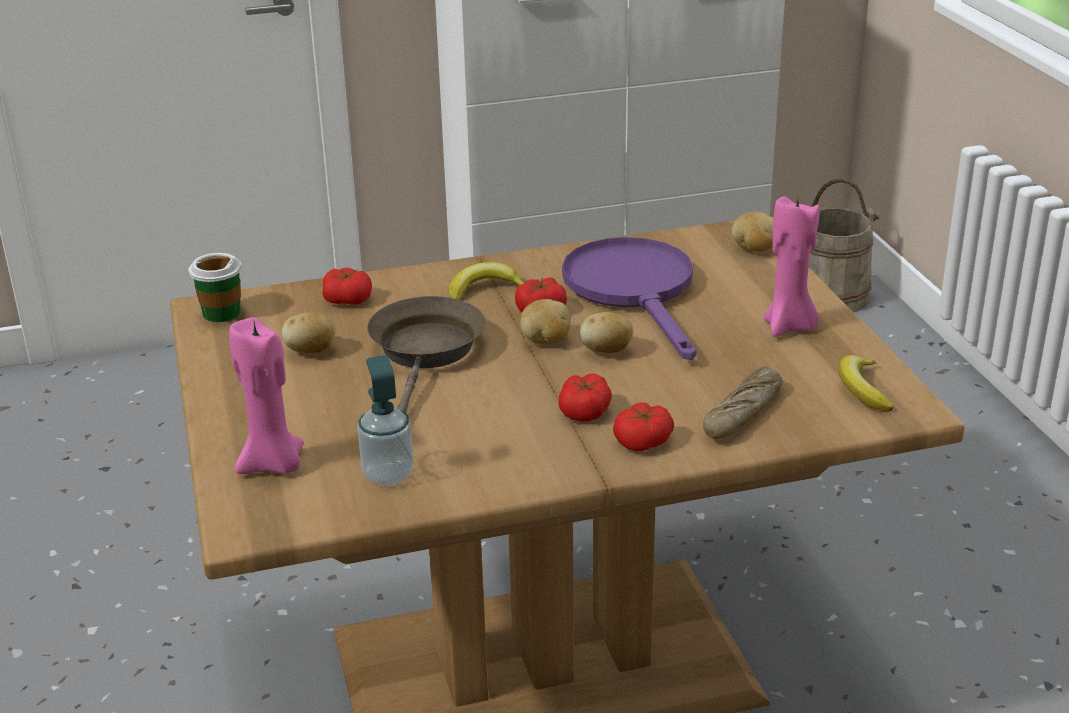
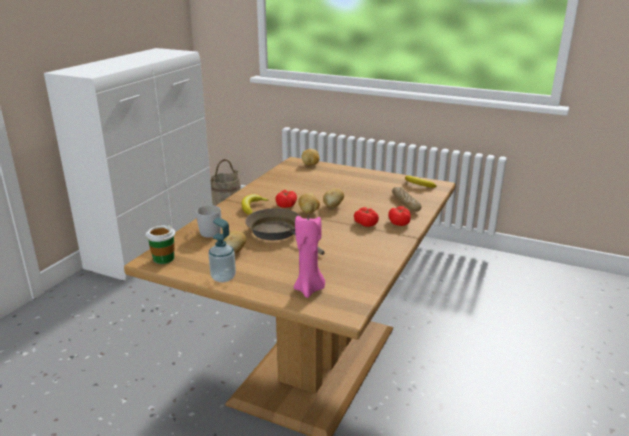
camera: 50 degrees left, 5 degrees down
(347, 299) = (208, 231): tomato -> white mug
(388, 475) = (353, 270): soap dispenser -> soap dispenser (223, 277)
(635, 291) = (302, 188): purple frying pan -> none
(789, 327) = (366, 179): pink candle -> none

